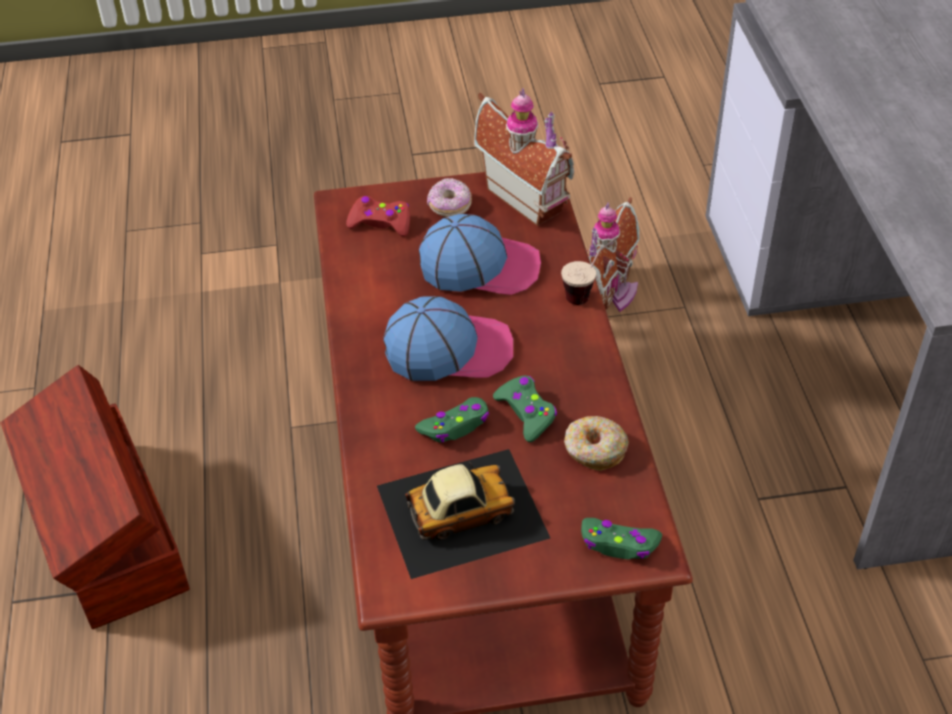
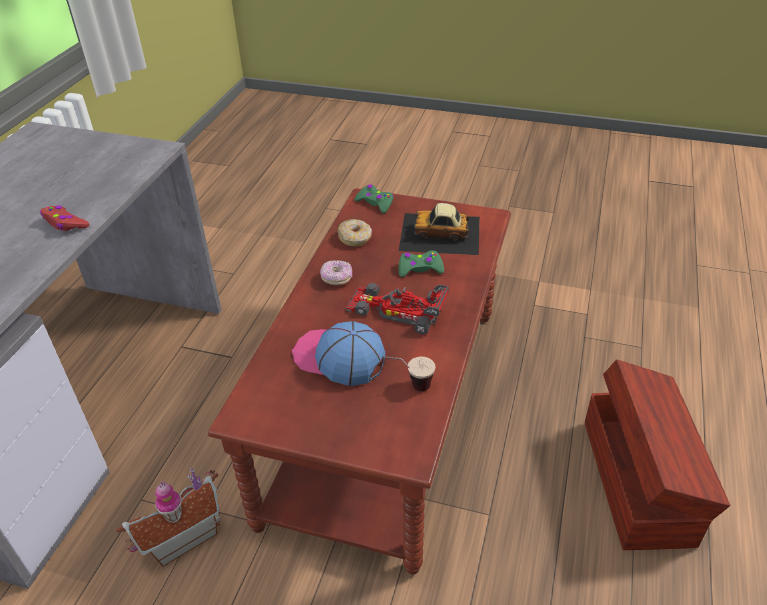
camera: 155 degrees left, 5 degrees down
(380, 223) = (389, 423): red game controller -> red game controller (65, 224)
(449, 206) = (325, 418): donut -> donut (336, 278)
(449, 349) = (397, 310): cap -> toy car
(526, 413) = (376, 263): green game controller -> none
(529, 196) = (258, 405): toy house -> none
(588, 292) = (283, 316): cup -> cup (409, 386)

